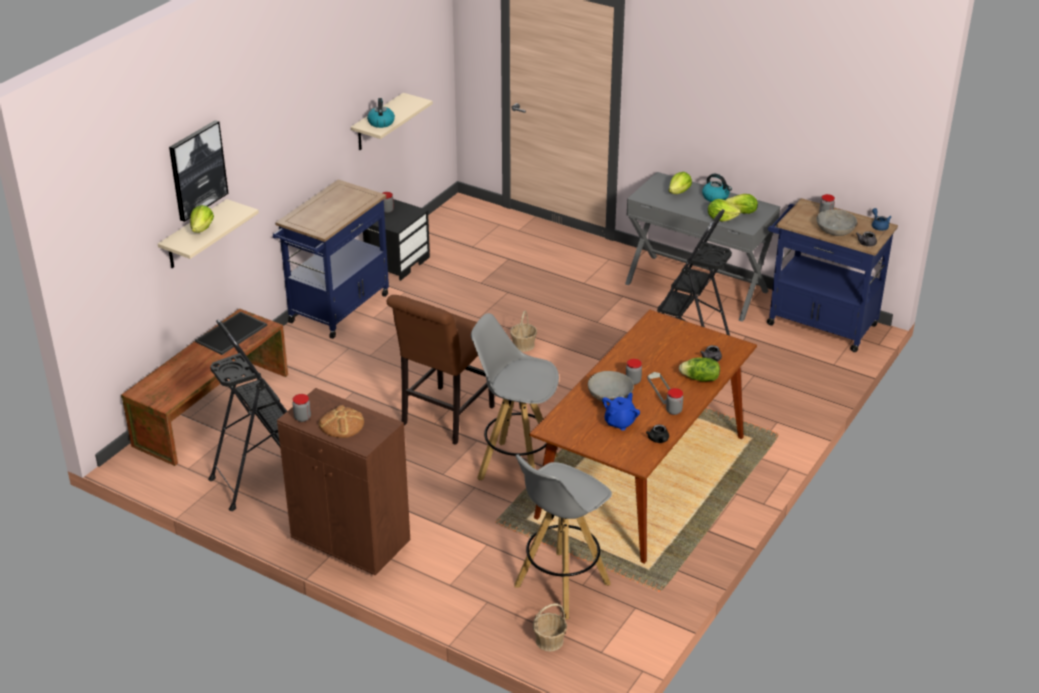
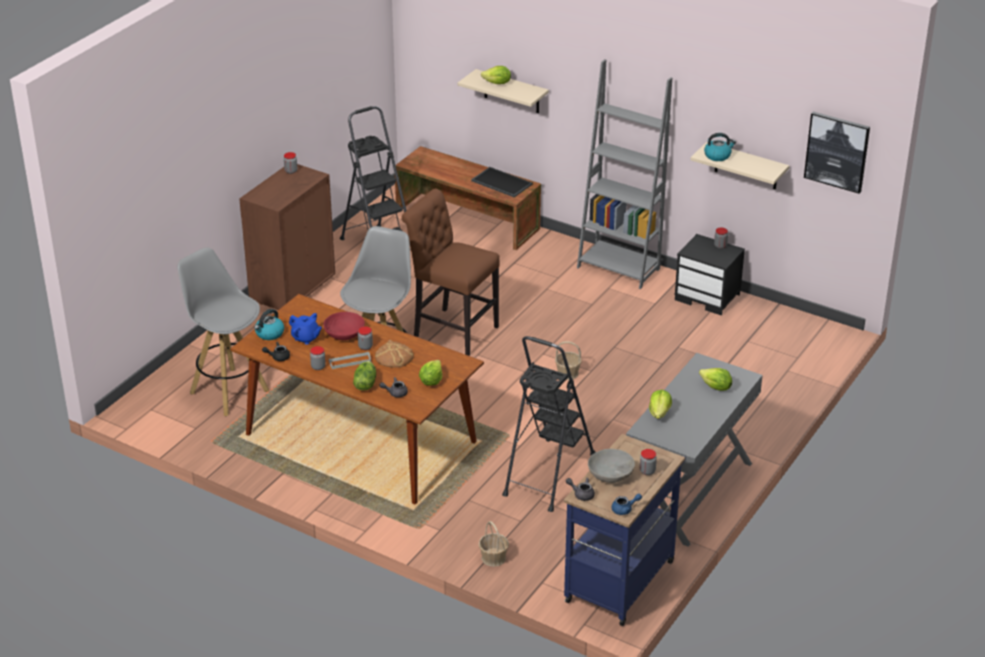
camera: 90 degrees right, 0 degrees up
(197, 170) = (523, 45): picture -> picture (837, 151)
(337, 310) = (618, 268): blue cart -> grey bookcase
(341, 424) = (280, 186): bread -> bread (394, 356)
(549, 641) = (168, 385): basket -> basket (493, 558)
(610, 396) = (344, 334): grey bowl -> red bowl
(716, 197) = (707, 412): kettle -> kettle (269, 334)
(742, 212) = (675, 429): lettuce -> lettuce (431, 381)

